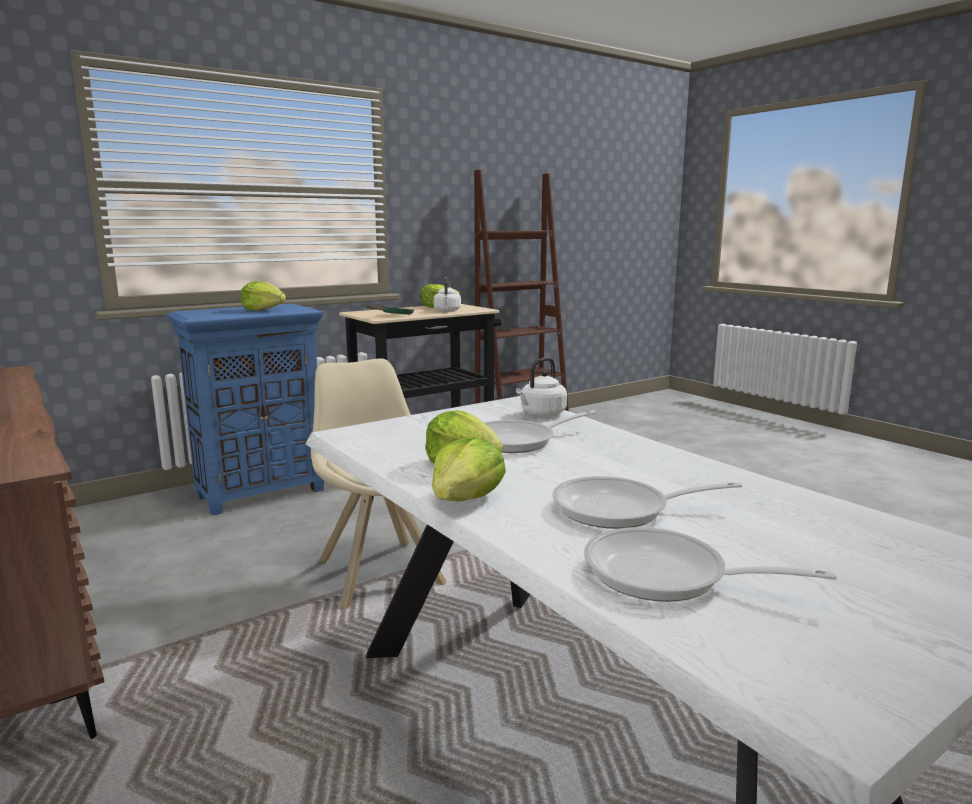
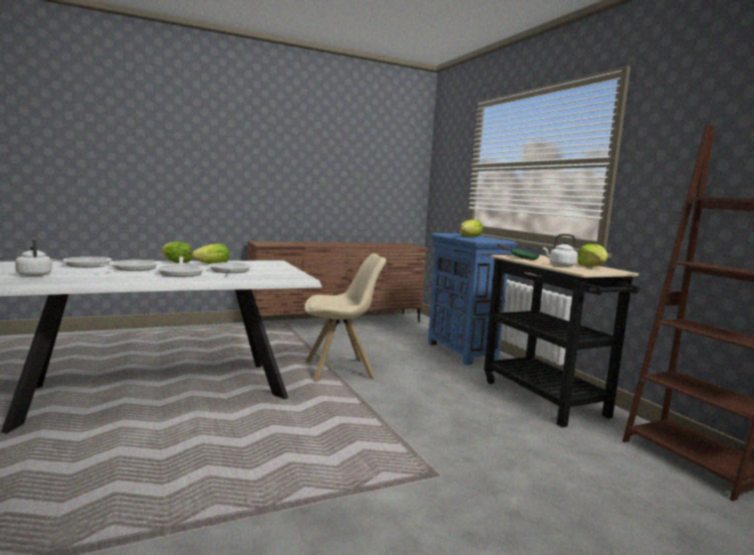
camera: 100 degrees right, 5 degrees down
(541, 414) = (271, 277): white kettle -> white kettle (34, 275)
(595, 463) = (181, 273): none -> frying pan

